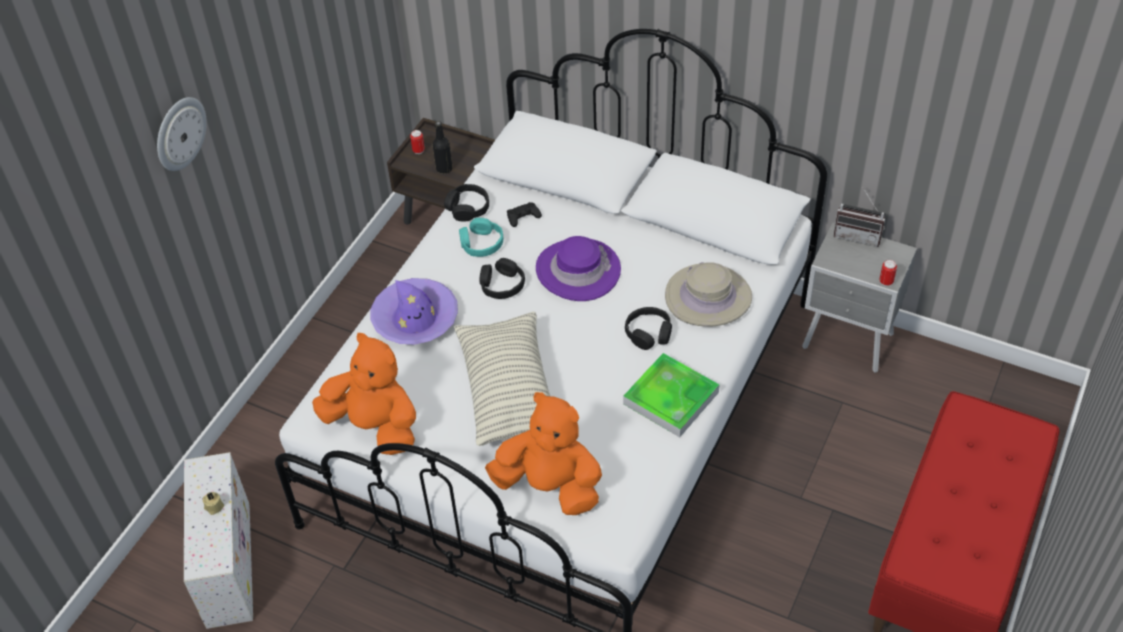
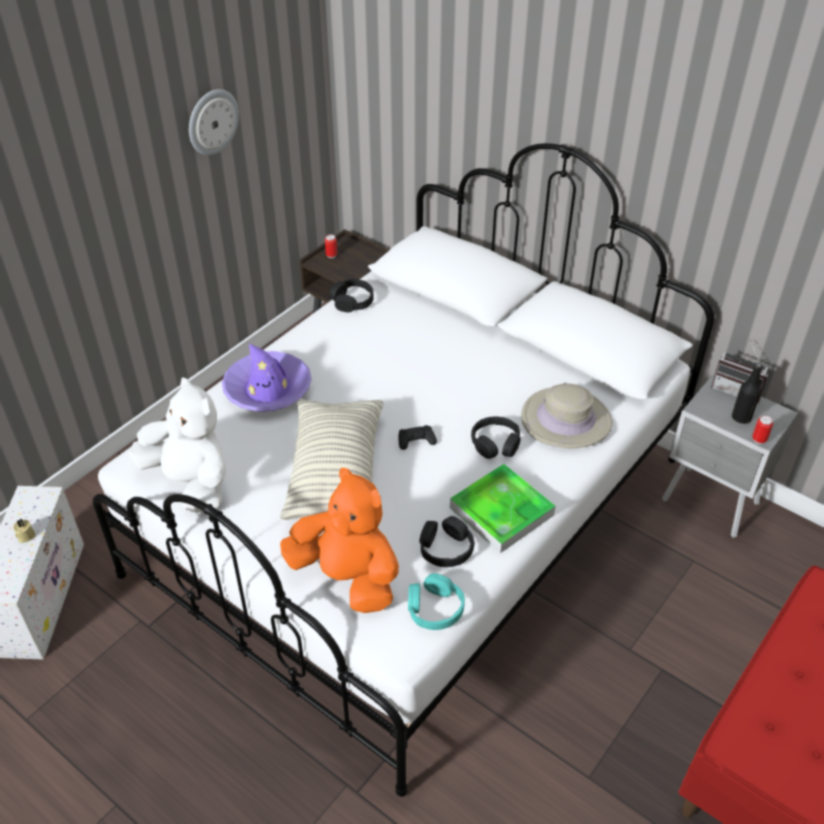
camera: 10 degrees right, 5 degrees down
(179, 133) = (54, 152): wall clock -> wall clock (212, 121)
(375, 426) = (191, 482): orange plush toy -> white plush toy
(444, 168) = (349, 273): black bottle -> black bottle (741, 417)
(481, 243) = (354, 334): turquoise headphones -> turquoise headphones (434, 608)
(502, 285) = (362, 373): black headphones -> black headphones (445, 548)
(523, 217) = (402, 317): black game controller -> black game controller (416, 440)
(578, 270) = (441, 373): purple hat -> none

